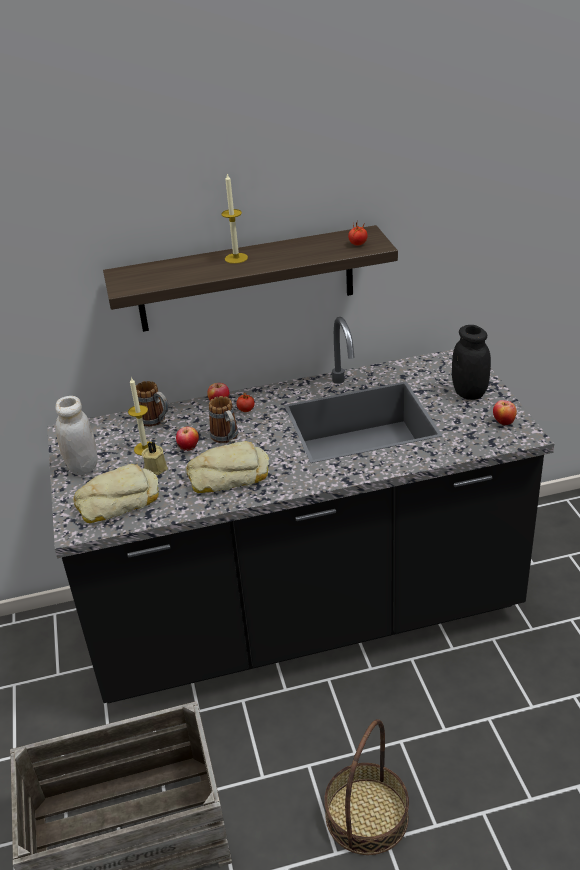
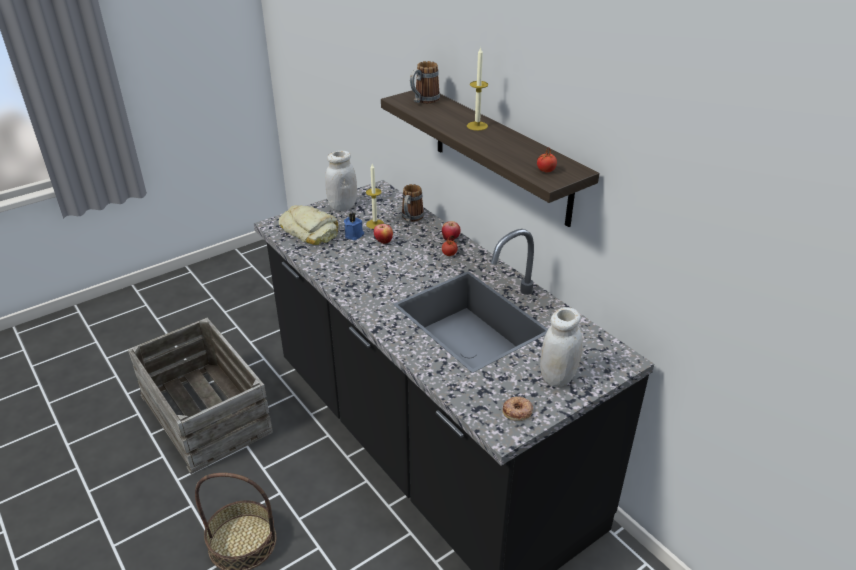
camera: 65 degrees right, 0 degrees up
(156, 467) = (354, 235): beige candle -> blue candle
(227, 439) = (405, 255): mug -> mug (423, 101)
(228, 475) = (358, 268): bread -> none
(469, 393) = (558, 377): black jar -> white jar
(503, 422) = (517, 411): apple -> donut

